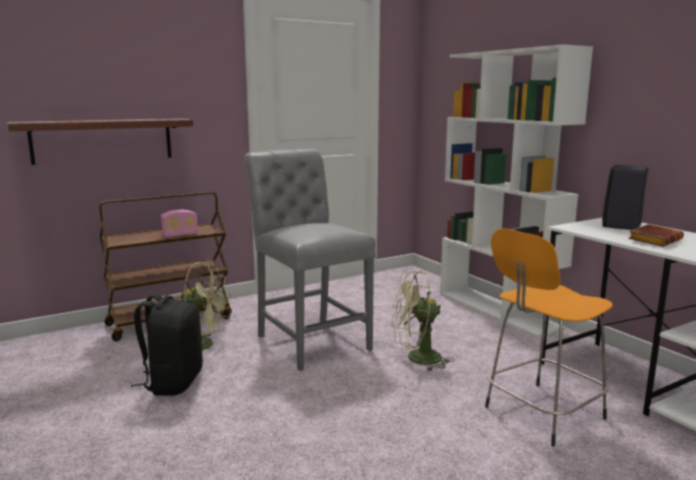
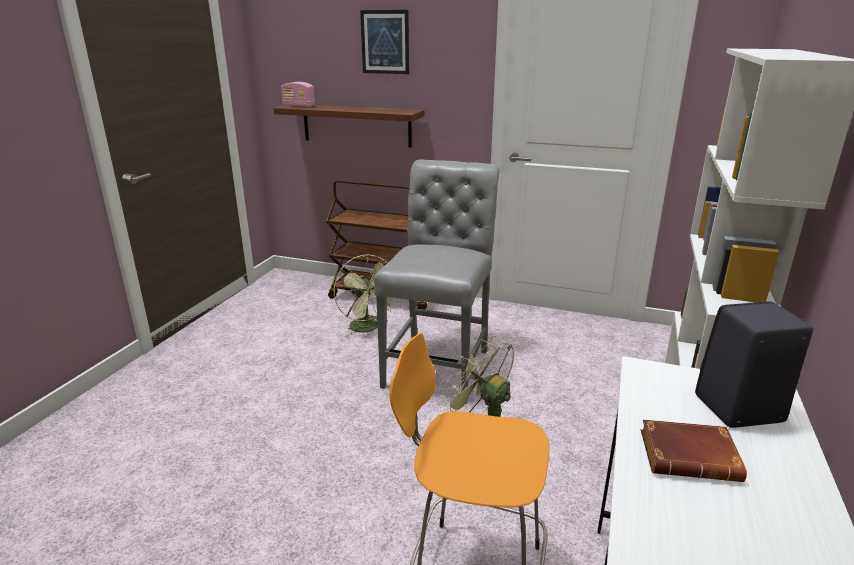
camera: 50 degrees right, 10 degrees up
(134, 51) = (385, 42): none -> picture
(173, 382) = (301, 349): black backpack -> none
(180, 235) = (388, 224): radio -> radio (298, 106)

